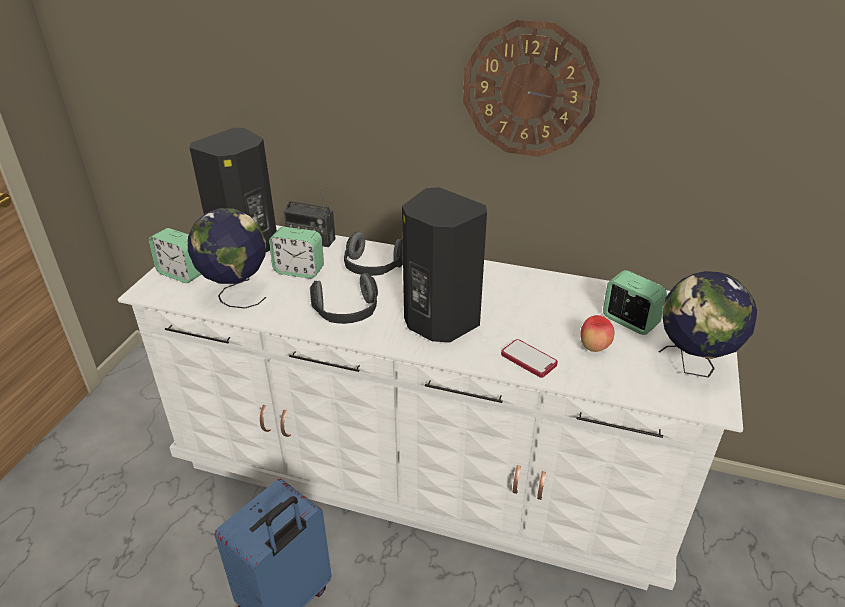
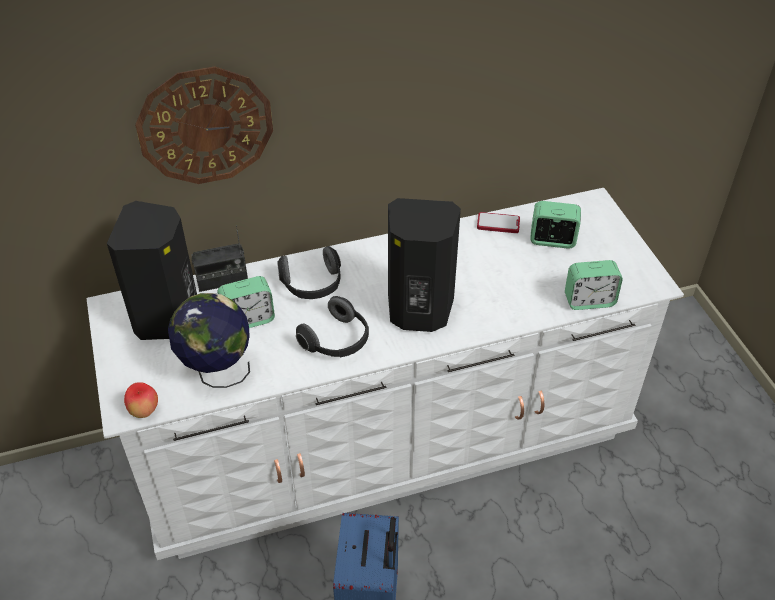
camera: 35 degrees left, 10 degrees up
(181, 273) = (137, 378): alarm clock -> alarm clock (589, 300)
(528, 359) = (513, 310): phone -> phone (498, 224)
(529, 90) = (423, 76): wall clock -> wall clock (205, 126)
(594, 348) = (548, 277): apple -> apple (144, 411)
(692, 365) = (620, 258): globe -> none

